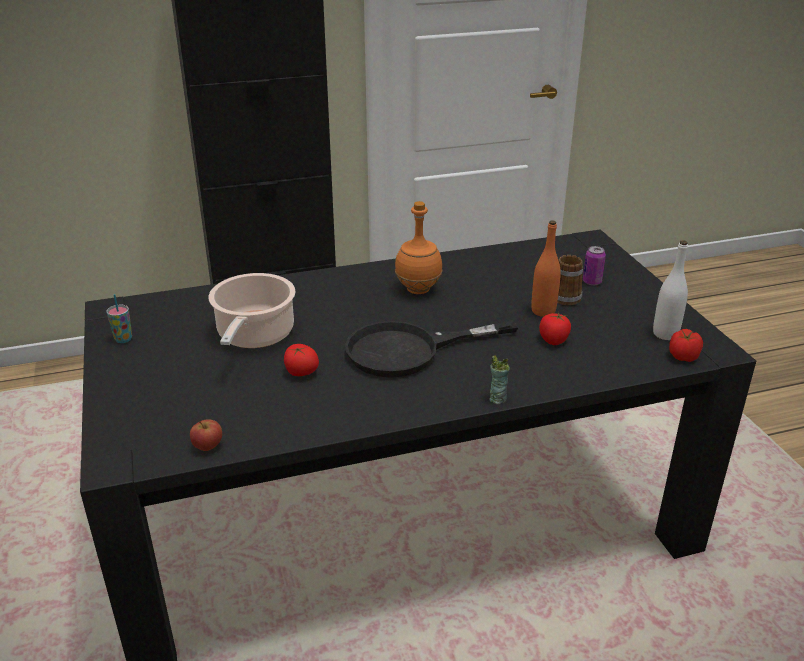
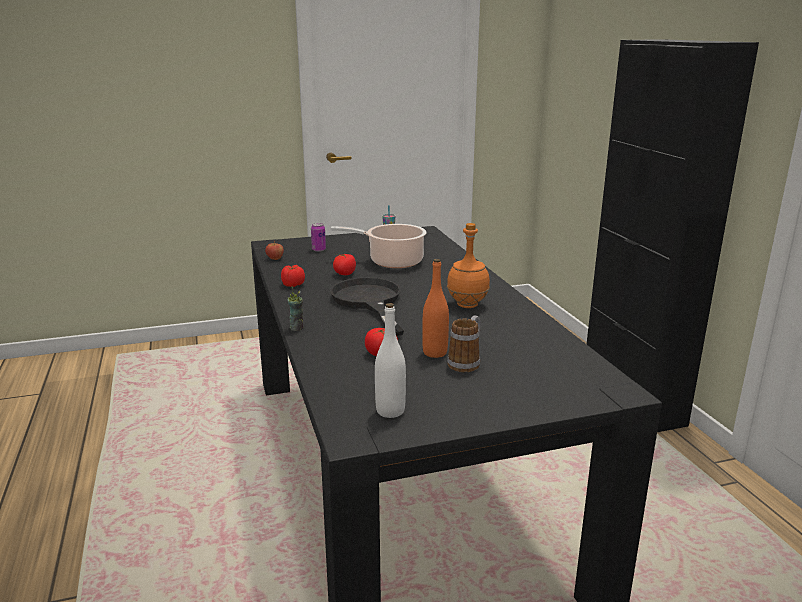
camera: 90 degrees right, 10 degrees down
(592, 282) = (504, 382): can -> can (318, 250)
(682, 357) = (343, 414): tomato -> tomato (292, 285)

